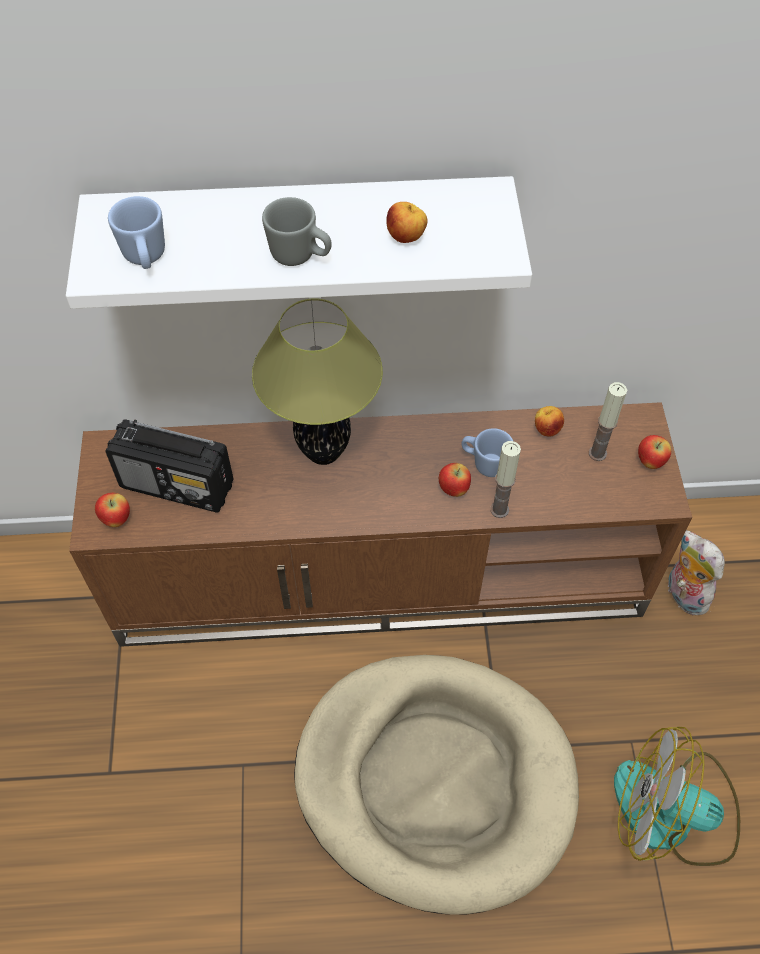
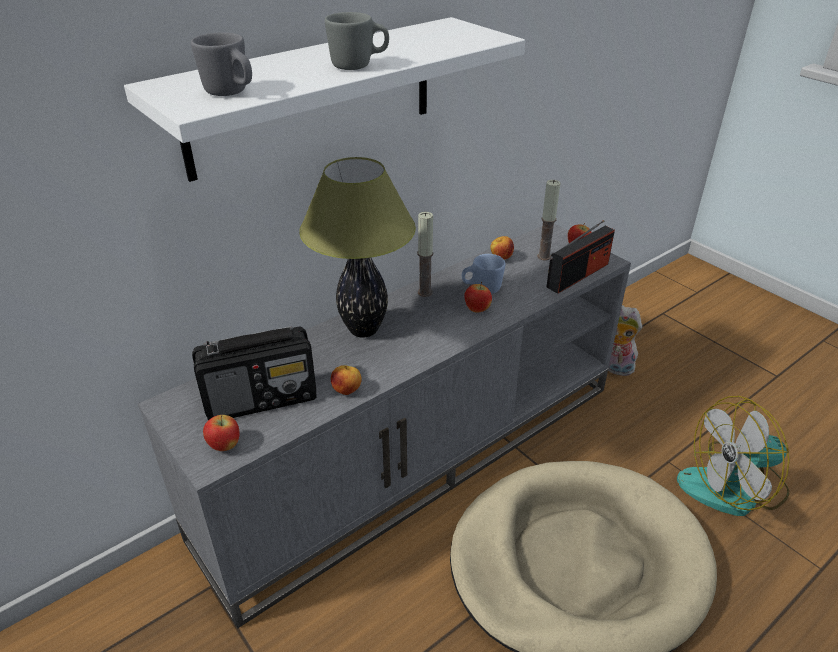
camera: 35 degrees left, 20 degrees down
(145, 259) = (231, 93): blue mug -> grey mug
(382, 574) = (417, 455): brown tv stand -> grey tv stand
(406, 237) = (422, 45): apple -> apple (347, 390)
(499, 509) = (518, 307): candle -> candle (425, 292)
(608, 502) = (578, 275): none -> radio

